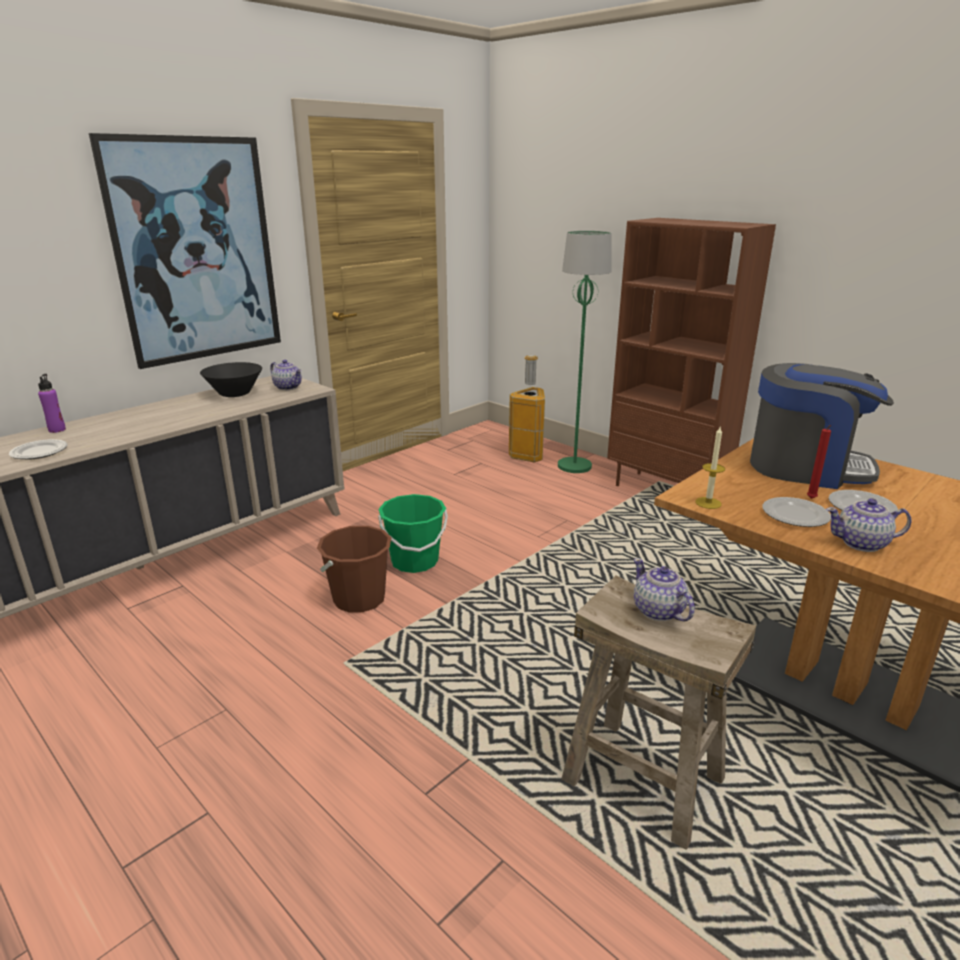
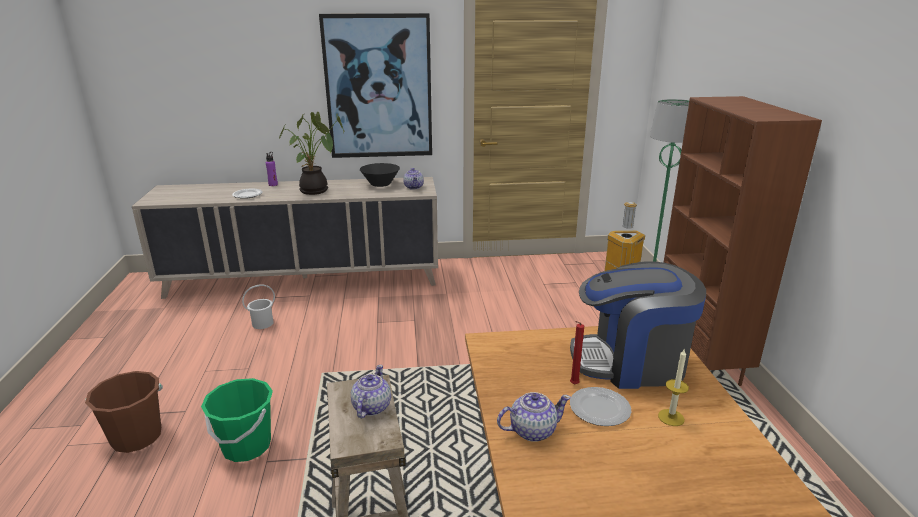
camera: 40 degrees right, 0 degrees up
(153, 421) = (316, 191): none -> potted plant
(159, 647) = (262, 323): none -> white bucket
(359, 599) = (376, 341): brown bucket -> brown bucket (137, 437)
(414, 561) = (436, 333): green bucket -> green bucket (246, 446)
(708, 503) = (489, 352): candle -> candle (671, 417)
(795, 516) = (530, 389): plate -> none
(806, 468) = (631, 362): coffee machine -> coffee machine turned 120 degrees clockwise
(862, 543) = (532, 430): teapot -> teapot turned 120 degrees clockwise

